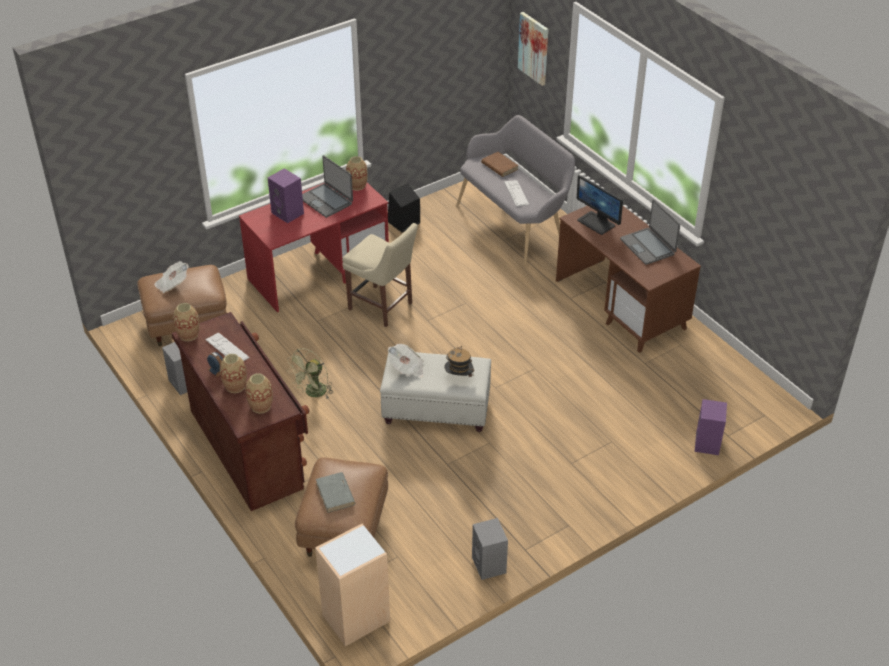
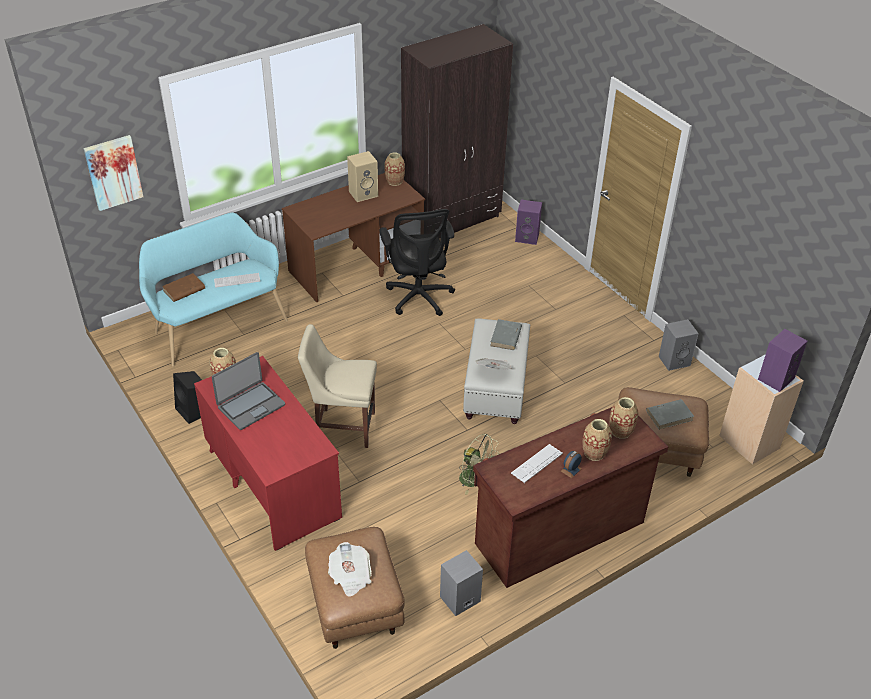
camera: 90 degrees left, 0 degrees up
(188, 335) = (515, 499): vase -> vase (394, 181)
(288, 213) = (270, 438): purple speaker -> purple speaker (776, 378)
(382, 307) = (342, 427): beige chair -> beige chair turned 120 degrees counterclockwise
(459, 378) = (506, 337): hat -> grey book
(514, 223) = (217, 325): grey bench -> turquoise bench
(580, 351) = (417, 294): none -> black office chair
(597, 223) = (324, 218): monitor -> none
(648, 246) = (363, 193): laptop -> beige speaker
(728, 378) = (452, 219): none -> brown wardrobe

